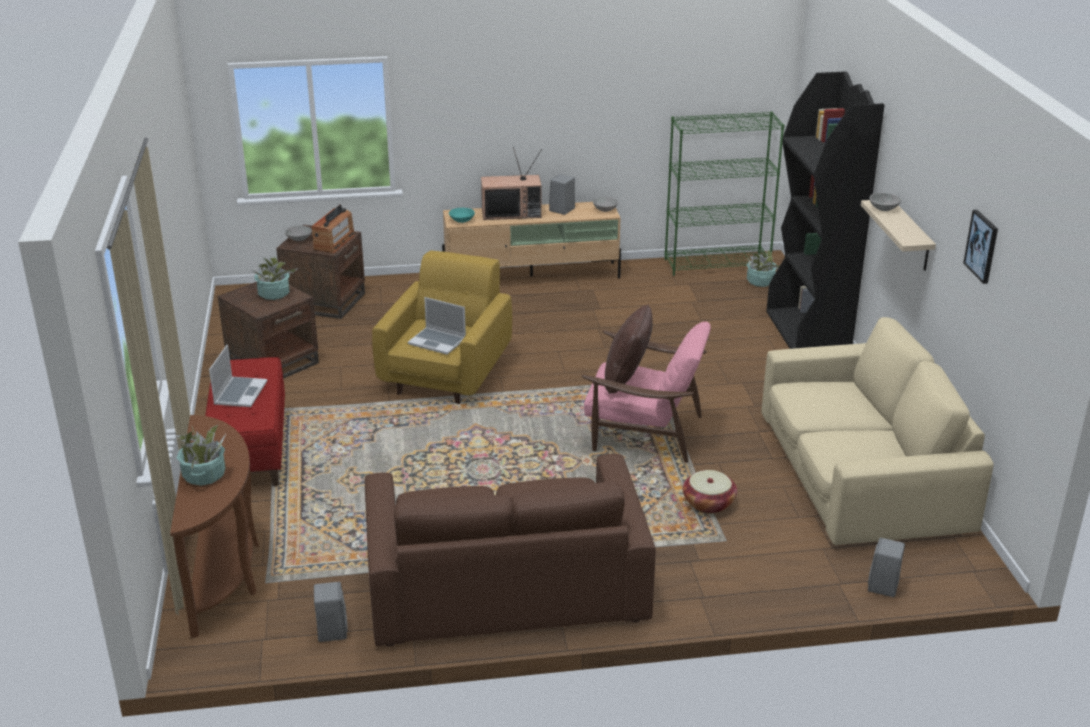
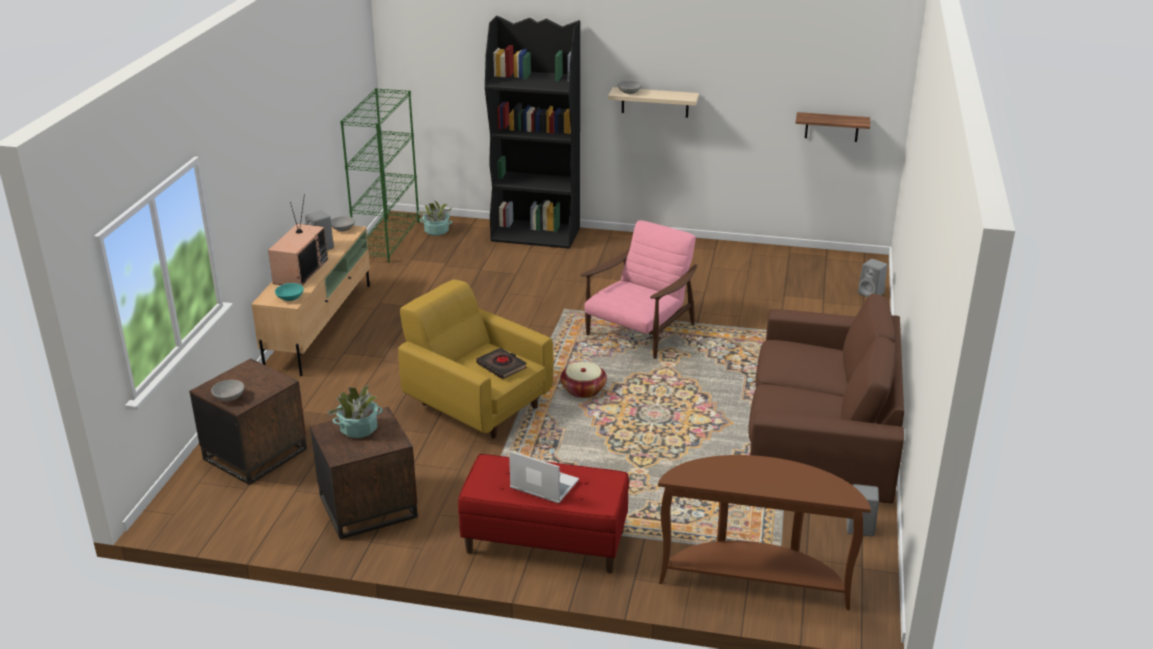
camera: 70 degrees left, 0 degrees up
(204, 475) = (778, 482): potted plant -> none
(334, 242) = (262, 377): radio -> none
(438, 342) = (501, 366): laptop -> black book
(627, 379) = (631, 294): brown pillow -> none
(708, 503) = (751, 328): basket -> basket (583, 390)
(860, 473) = (740, 267): beige sofa -> none
(982, 246) = (769, 69): picture -> none
(1011, 363) = (832, 127): none -> shelf

